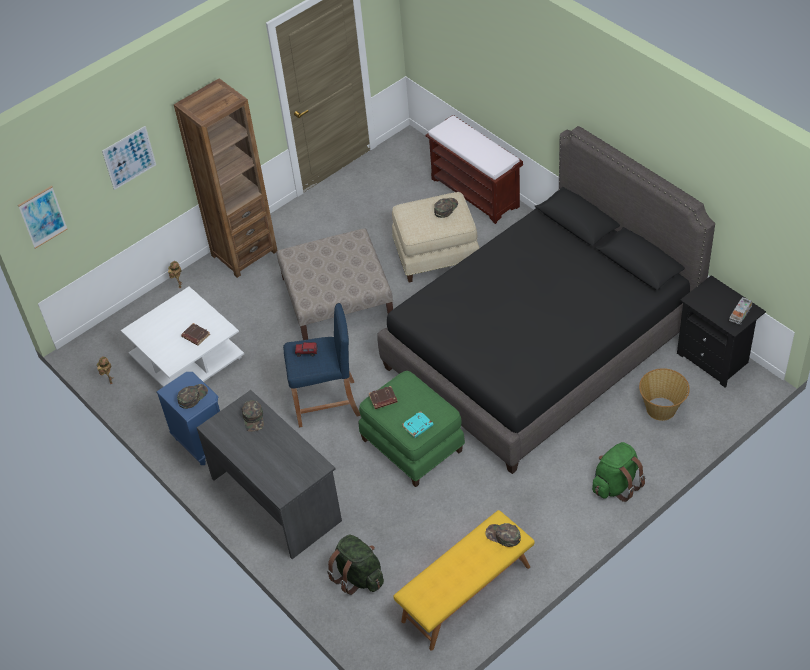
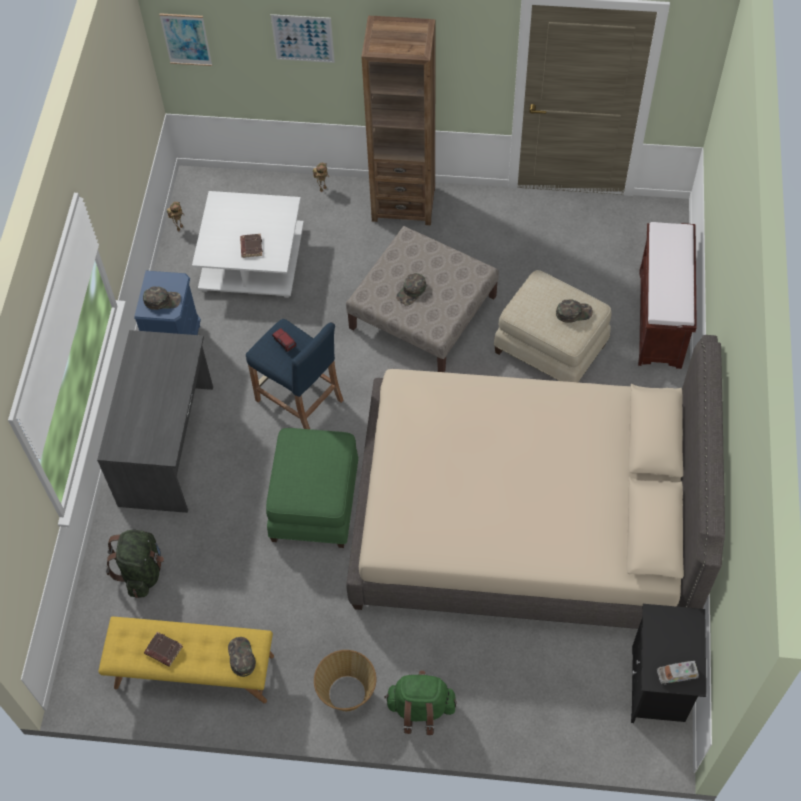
camera: 45 degrees right, 10 degrees up
(253, 418) = (174, 363): green cap -> green cap (411, 291)
(383, 399) = (299, 442): brown book -> brown book (163, 650)
(417, 426) = (293, 494): turquoise book -> none
(540, 346) = (525, 519): black bed -> beige bed
(661, 409) = (549, 683): basket -> basket (347, 694)

